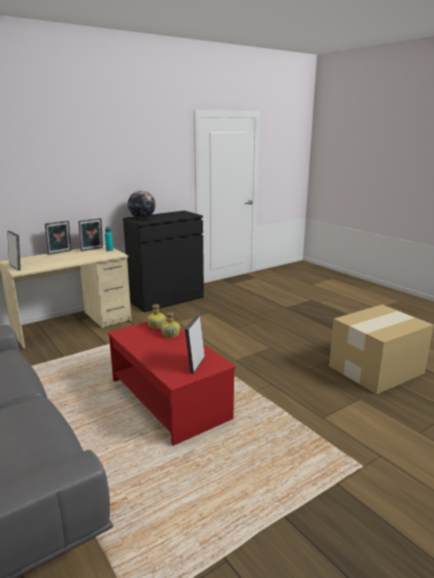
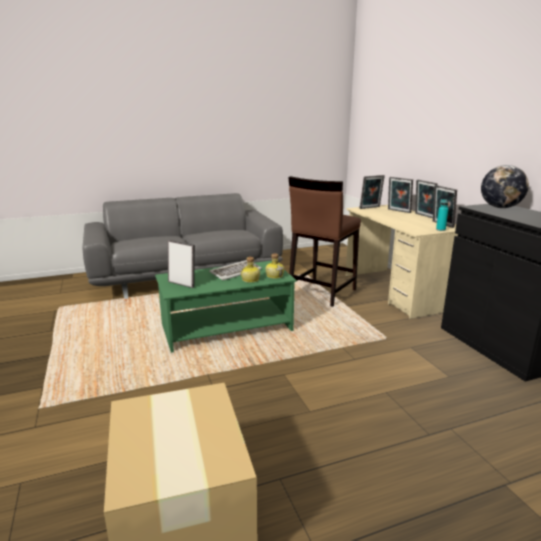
camera: 105 degrees right, 0 degrees up
(37, 259) = (398, 211): none -> picture frame
(73, 358) = (321, 292): none -> brown stool
(150, 344) = (235, 272): none -> keyboard
(168, 398) = (227, 327): red coffee table -> green coffee table

